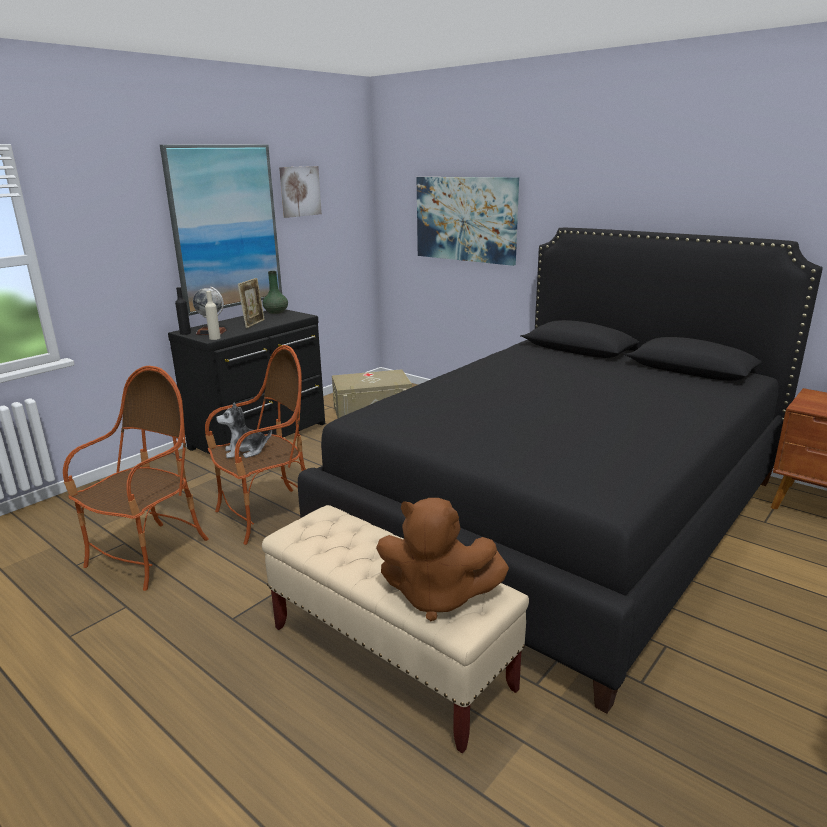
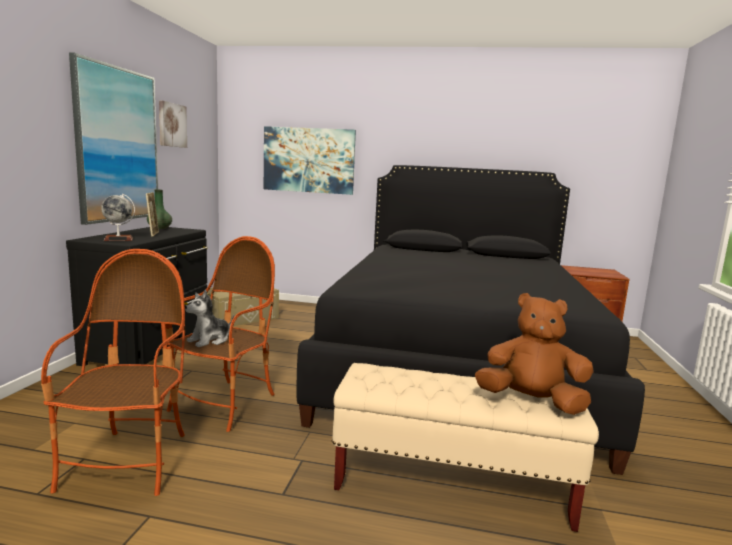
camera: 30 degrees left, 10 degrees down
(185, 333) = (89, 240): black bottle -> none
(215, 338) = (131, 242): beige bottle -> none
(437, 597) = (531, 402): brown plush toy -> brown plush toy turned 150 degrees counterclockwise

